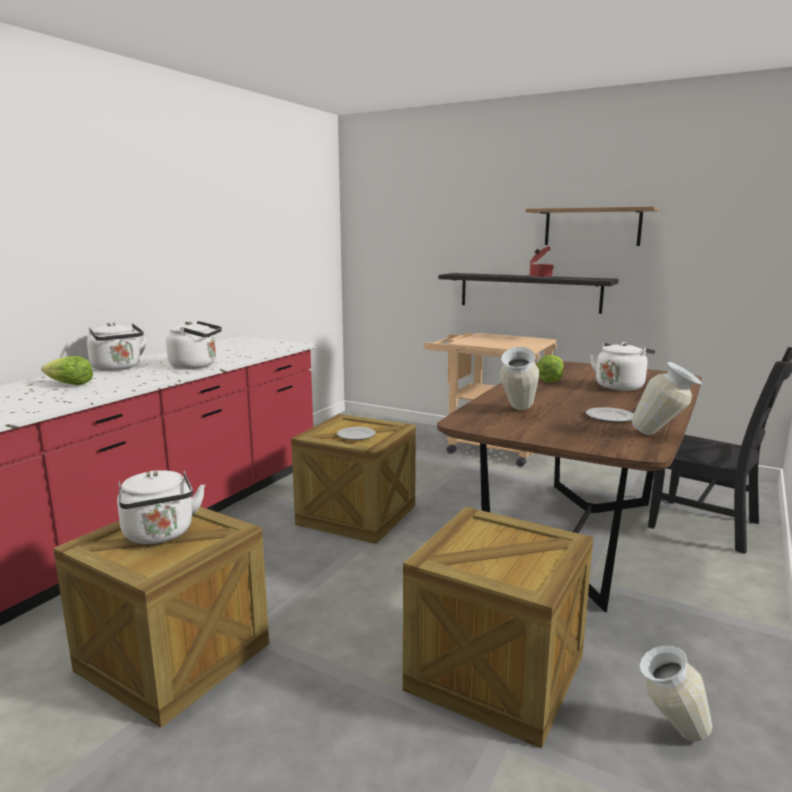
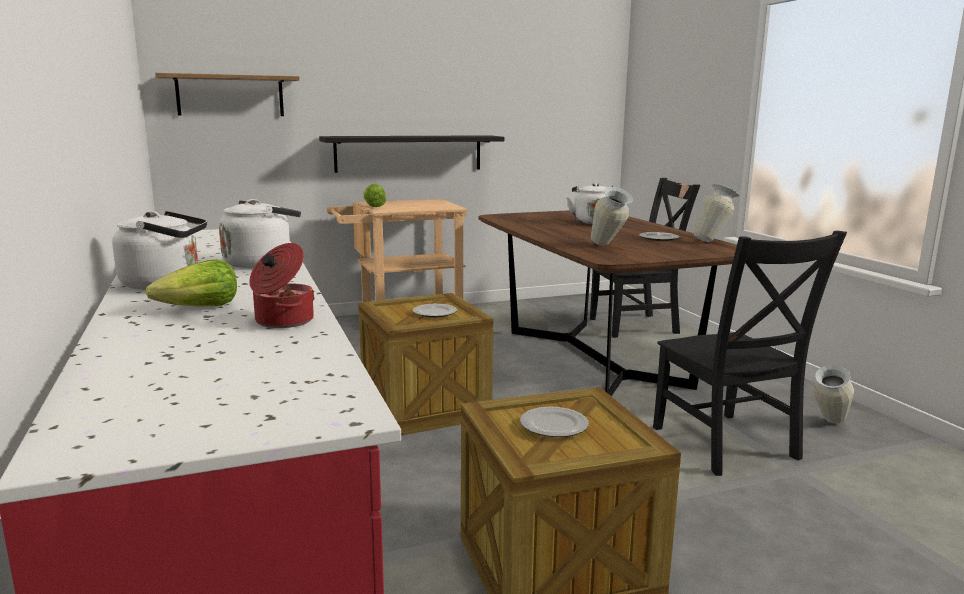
camera: 50 degrees left, 0 degrees up
(160, 535) = (554, 426): white kettle -> plate
(496, 672) = (727, 445): crate -> black chair
(539, 277) = (429, 136): cooking pot -> cooking pot (282, 321)
(550, 380) = (540, 226): lettuce -> lettuce (372, 206)
(592, 227) = (465, 86): shelf -> shelf (230, 96)

